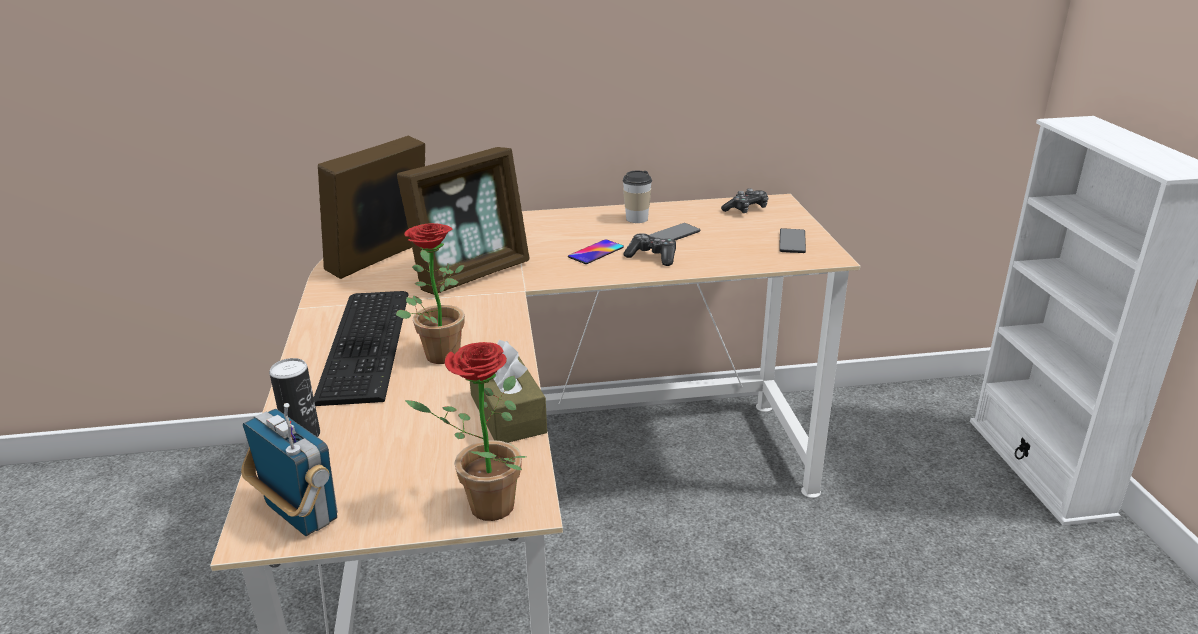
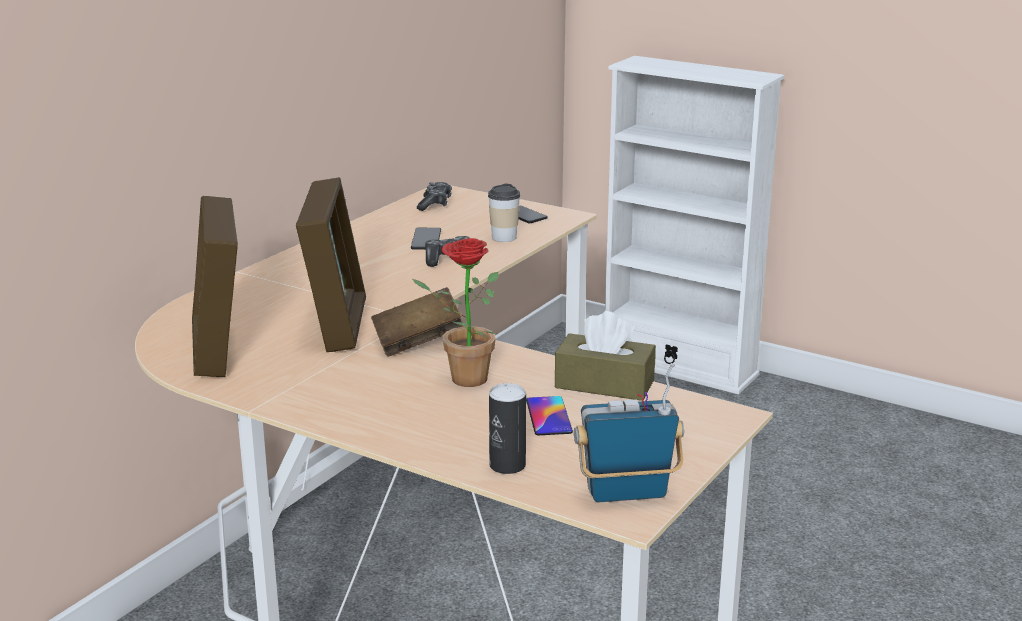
camera: 50 degrees left, 5 degrees down
(369, 343) = (390, 399): keyboard -> none
(482, 310) = (417, 342): none -> brown book
(482, 508) = (715, 429): potted plant -> none
(596, 252) = (398, 272): phone -> phone (548, 416)
(637, 219) = (366, 239): cup -> cup (504, 237)

